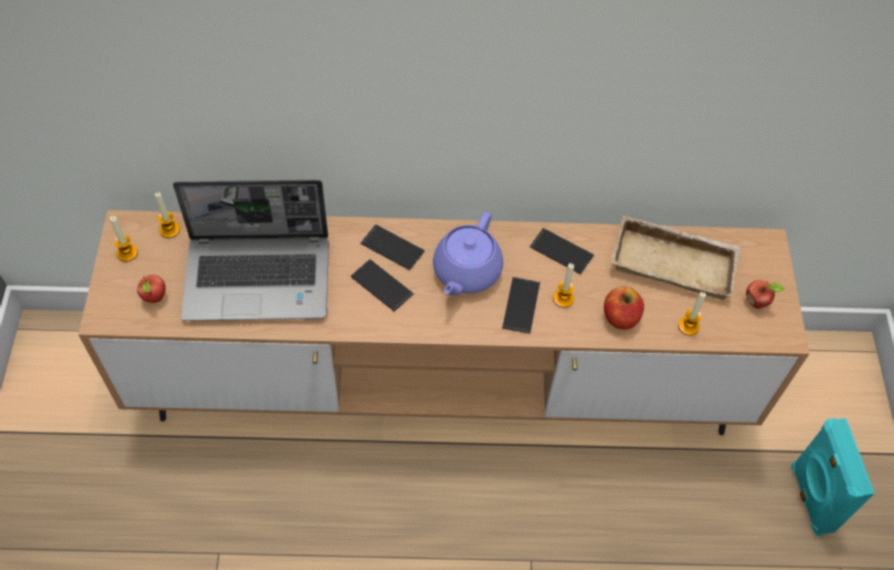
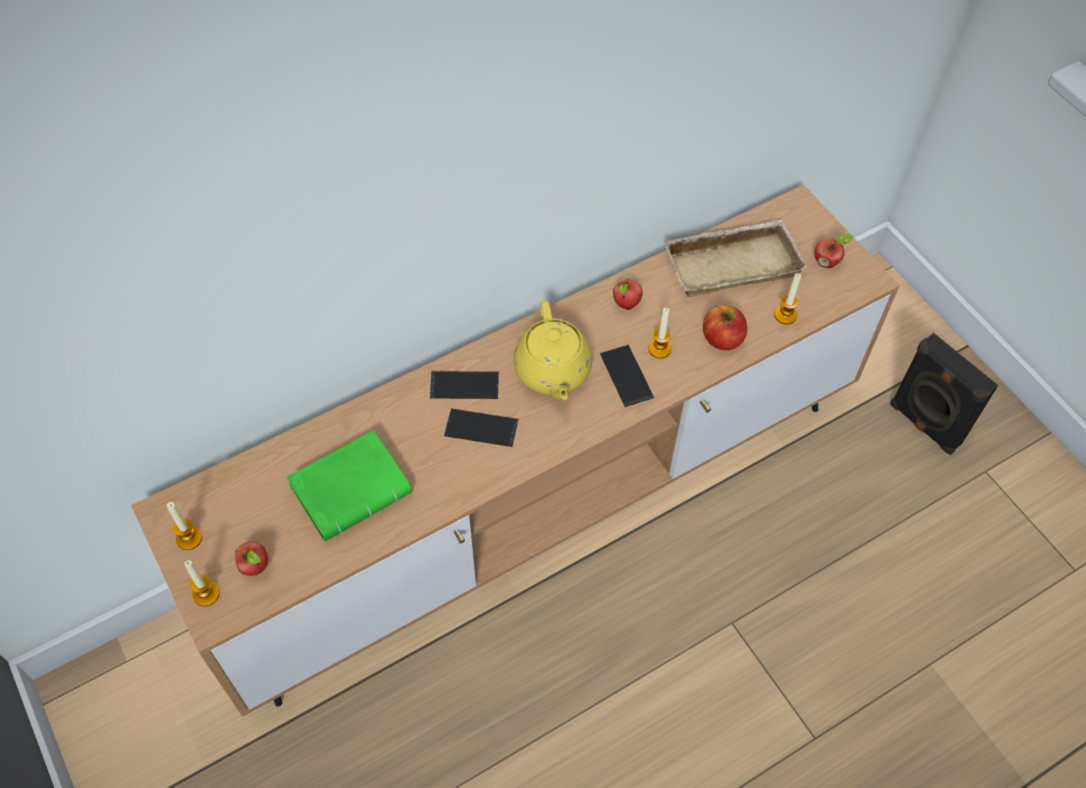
camera: 30 degrees left, 0 degrees up
(169, 230) = (218, 489): candle -> candle (206, 594)
(259, 277) = (352, 486): laptop -> green book
(466, 272) = (553, 372): purple teapot -> yellow teapot
(561, 251) = (626, 305): phone -> apple
(810, 498) = (923, 425): turquoise speaker -> black speaker

